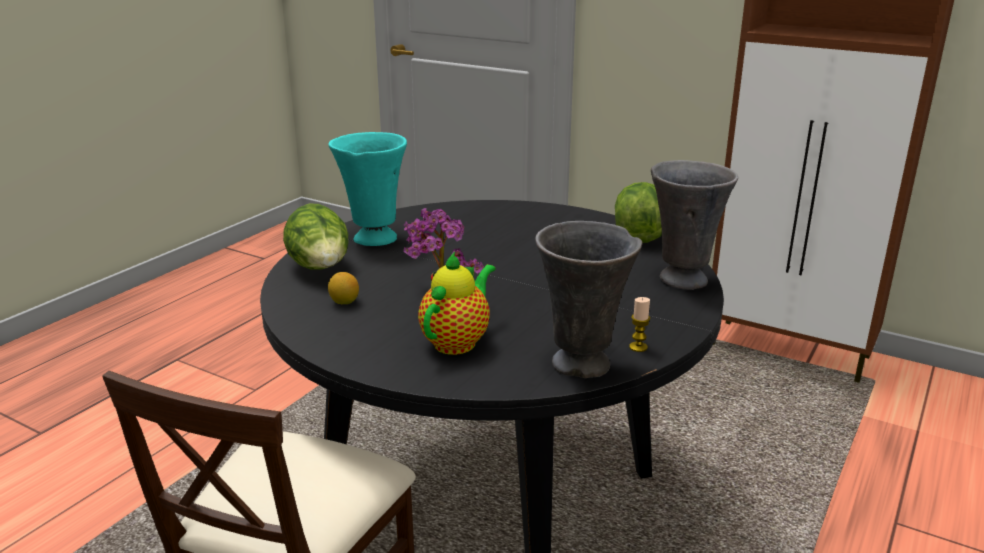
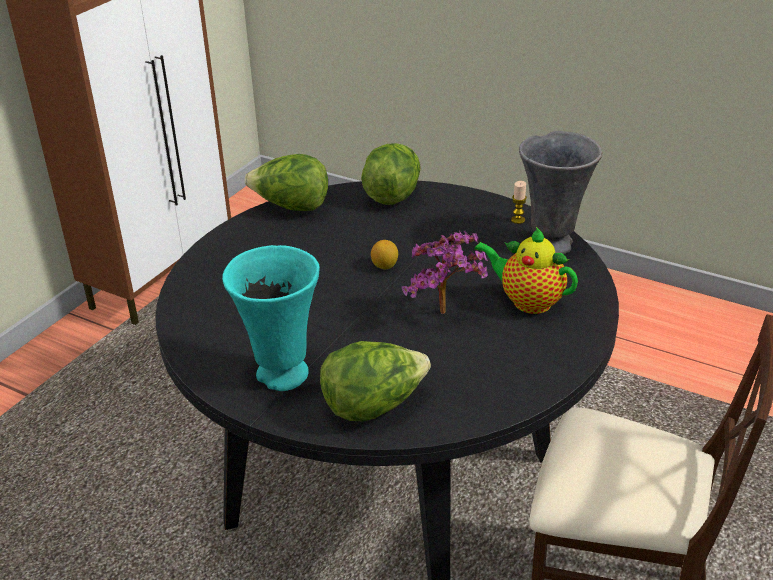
camera: 90 degrees left, 10 degrees up
(344, 302) = (458, 376): lemon -> lemon (385, 266)
(682, 279) = (392, 194): grey vase -> lettuce

